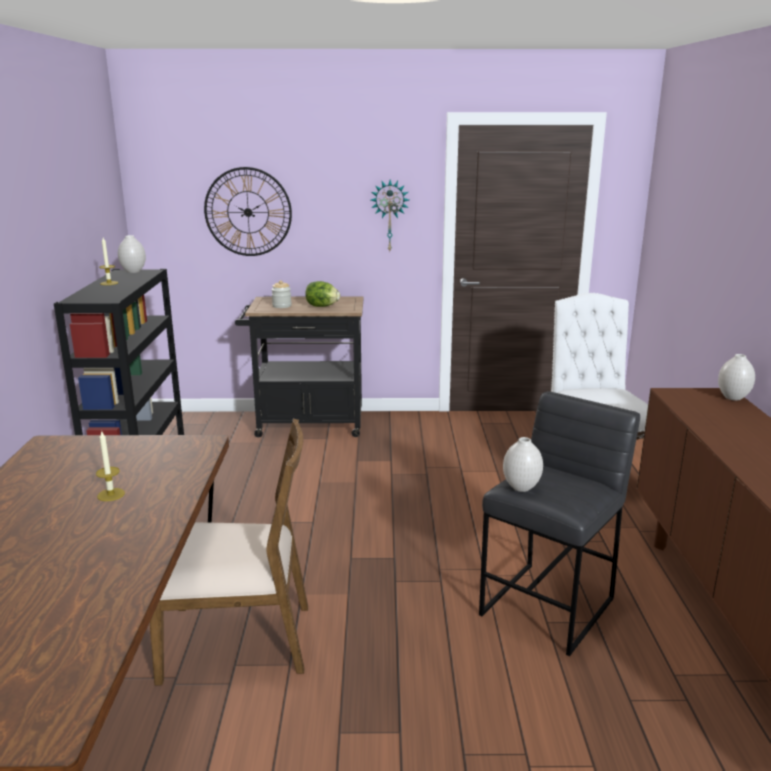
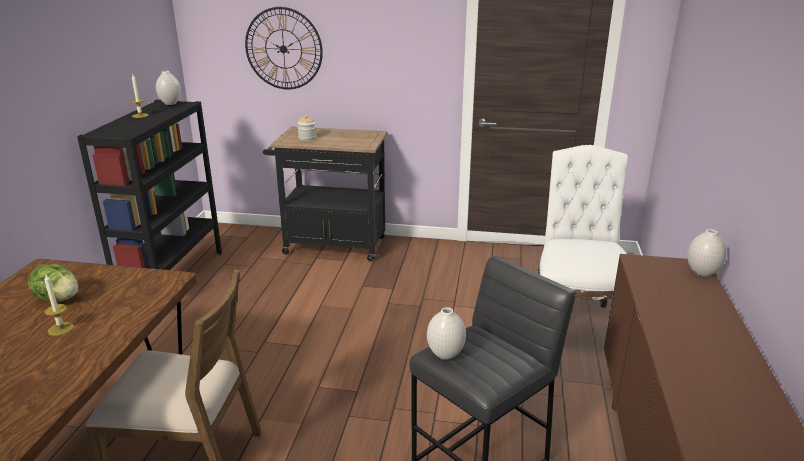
camera: 10 degrees right, 5 degrees up
(322, 306) = (342, 140): lettuce -> lettuce (58, 299)
(389, 215) = (412, 56): wall clock -> none

